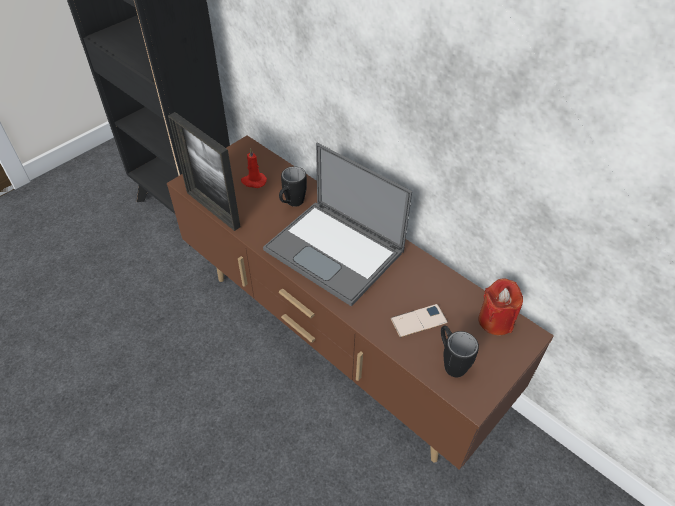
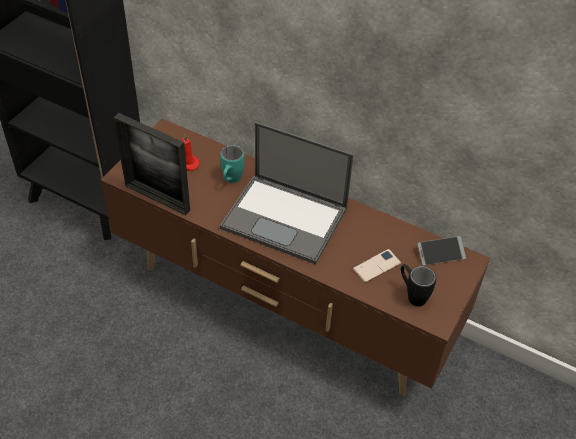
camera: 15 degrees left, 0 degrees up
(291, 204) = (231, 181): black mug -> turquoise mug
(495, 320) = (440, 254): red candle -> phone

